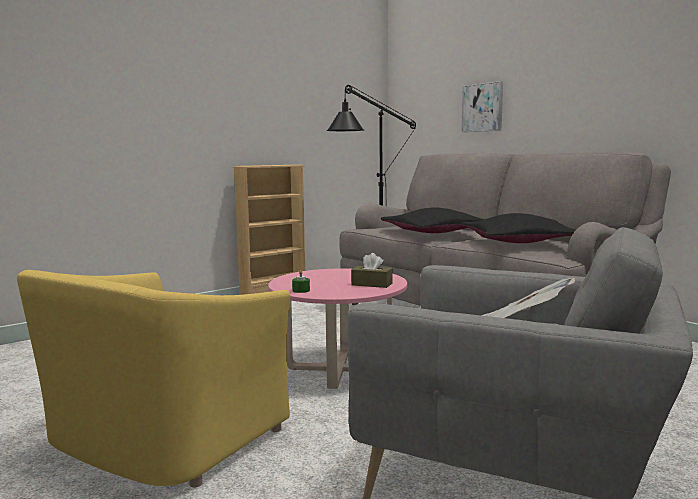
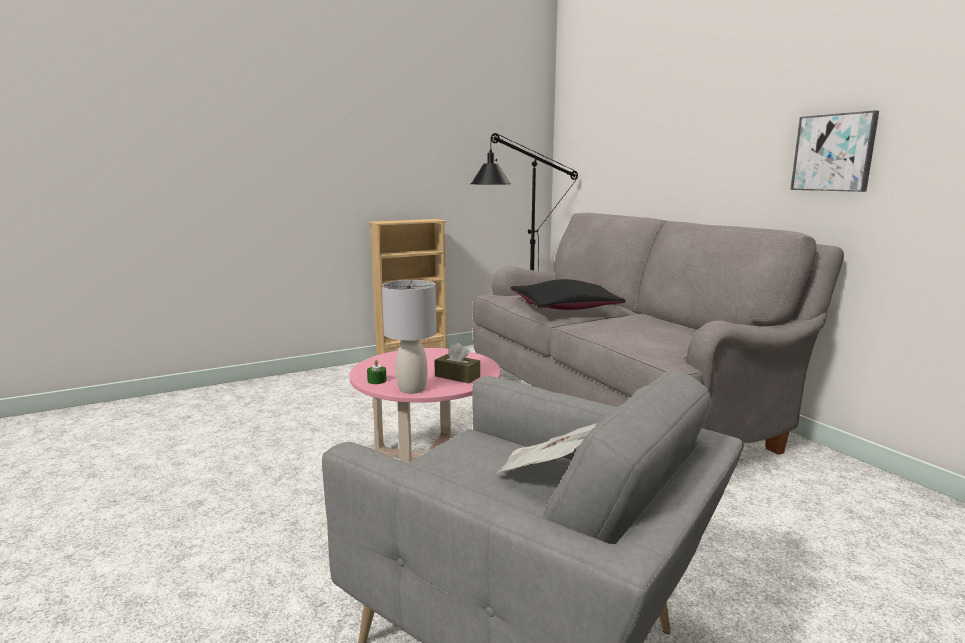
camera: 10 degrees right, 5 degrees up
(164, 440) = (209, 534): yellow armchair -> none
(339, 294) = (411, 389): none -> grey table lamp
(483, 107) = (646, 160): picture -> picture (834, 153)
(517, 242) = (641, 332): black pillow -> none

